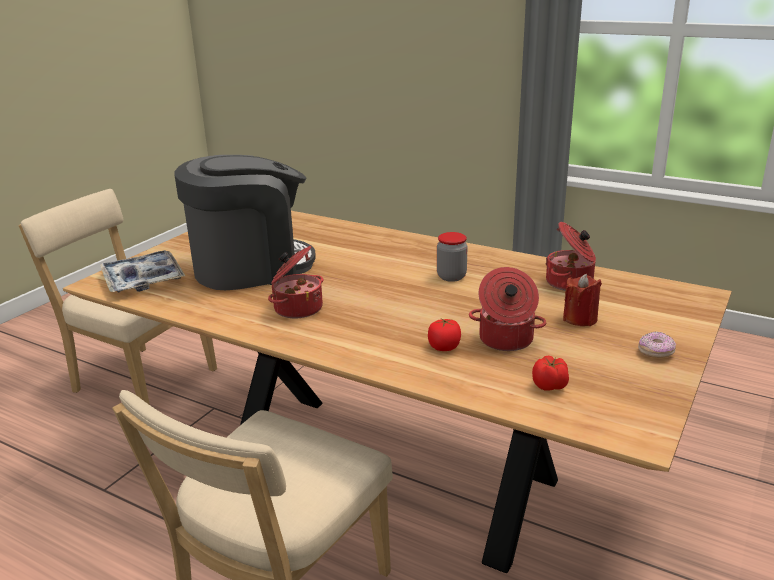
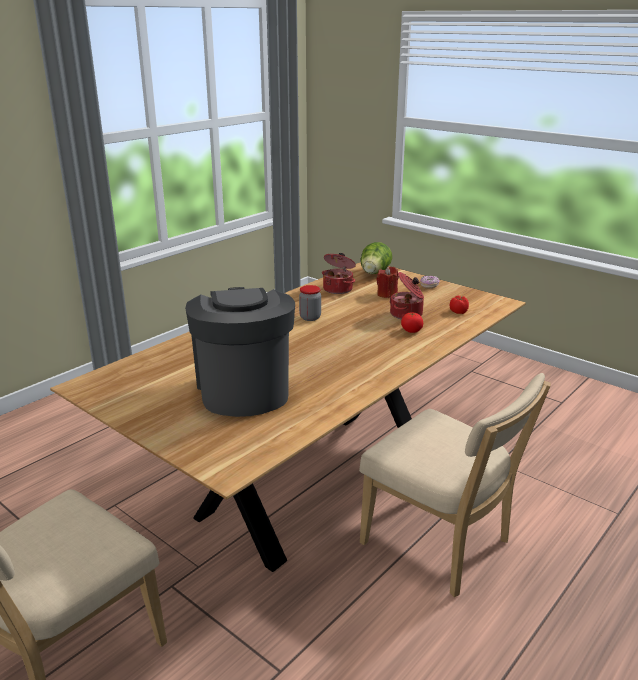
camera: 80 degrees left, 0 degrees up
(143, 280) = (237, 444): tray -> none
(297, 308) = (337, 371): cooking pot -> none
(666, 302) = (374, 274): none -> lettuce

